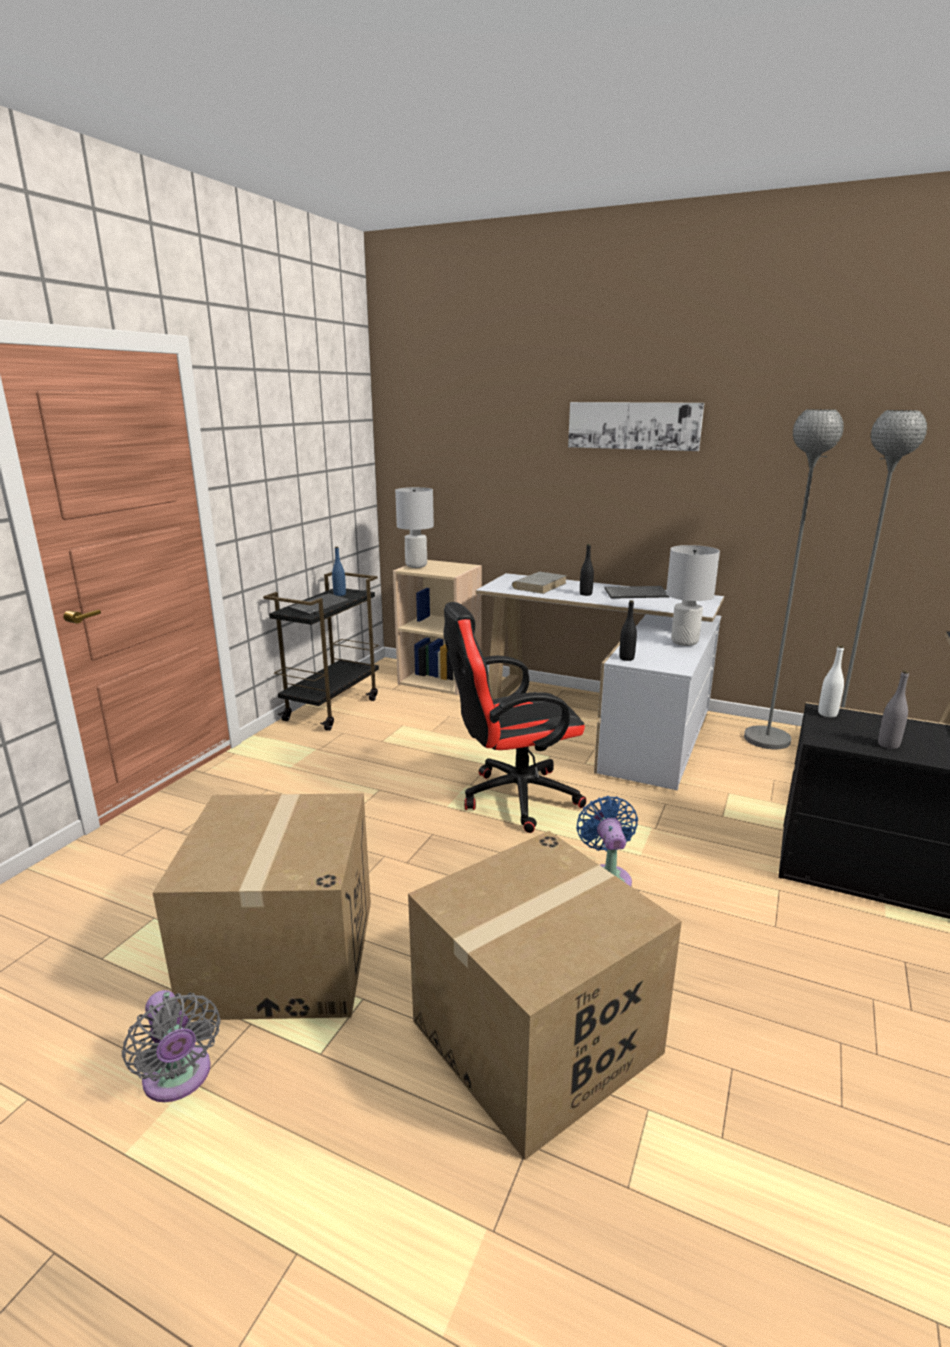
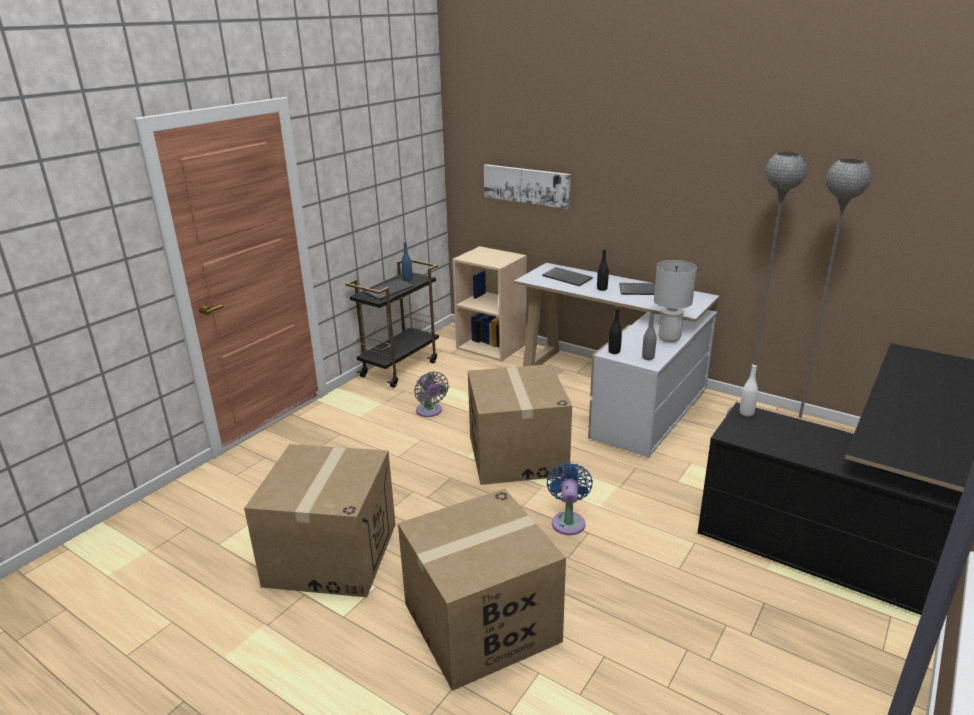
camera: 10 degrees right, 5 degrees up
(178, 1079) = (257, 621): grey fan -> grey fan (430, 412)
(416, 567) = (472, 255): grey table lamp -> none
(511, 799) = (517, 455): black office chair -> cardboard box
(539, 585) = (568, 278): grey book -> keyboard
(634, 425) = (648, 149): picture -> picture (526, 185)
(888, 745) = (776, 443): grey bottle -> grey bottle (648, 357)

